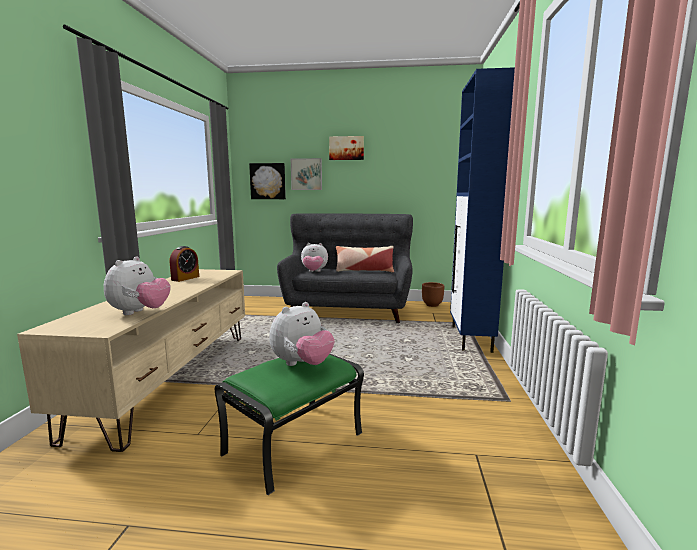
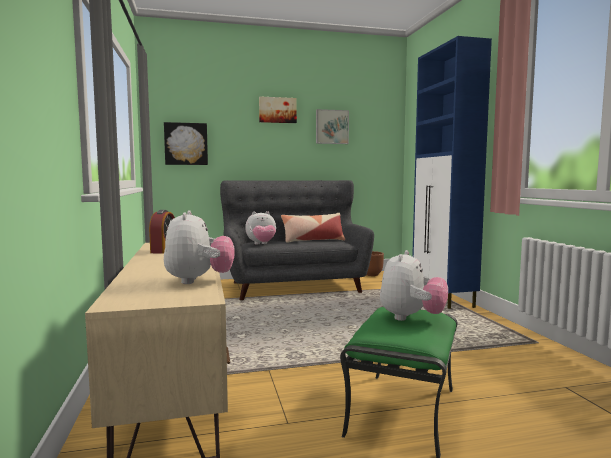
camera: 20 degrees left, 5 degrees down
(306, 174) = (233, 137): picture -> picture (331, 127)

